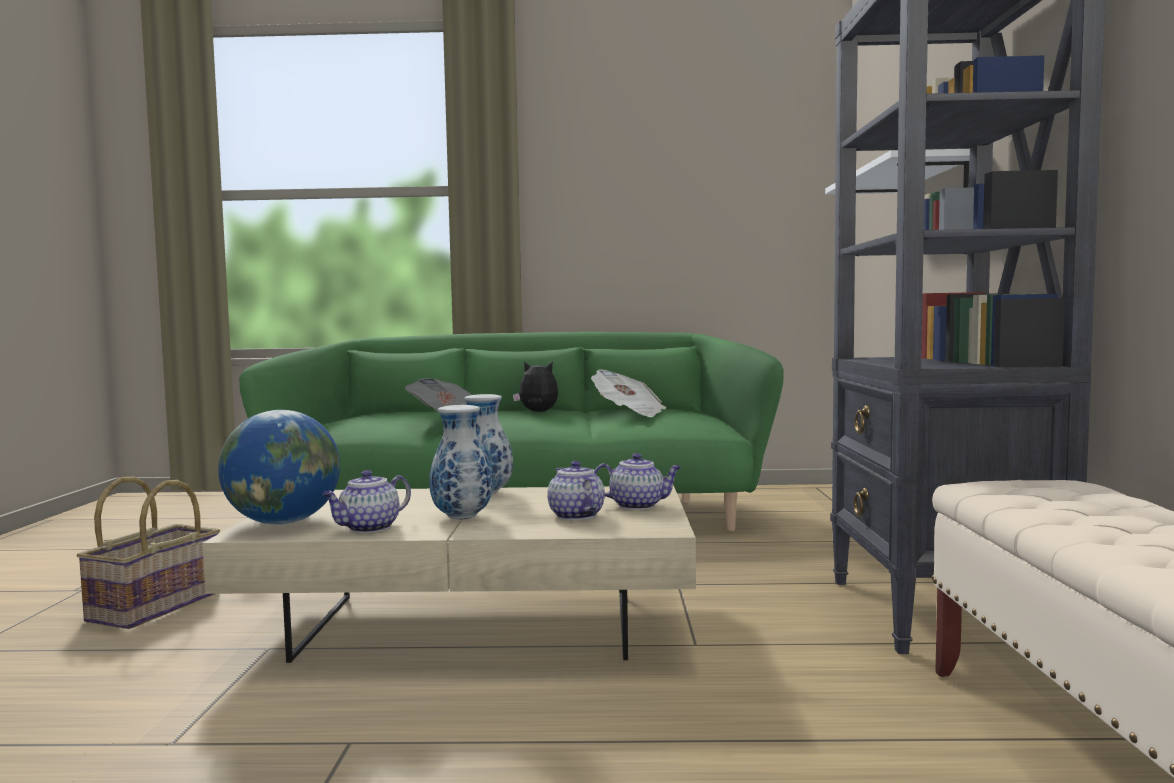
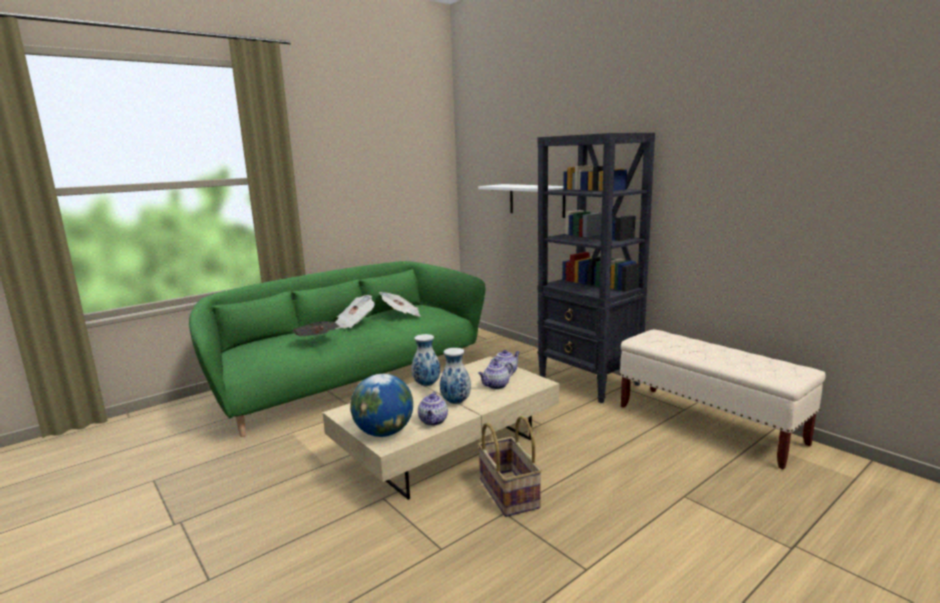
camera: 40 degrees left, 10 degrees up
(155, 606) = (262, 508): basket -> basket (507, 493)
(538, 412) = (353, 323): plush toy -> newspaper
(575, 515) = (496, 386): teapot -> teapot turned 60 degrees counterclockwise

